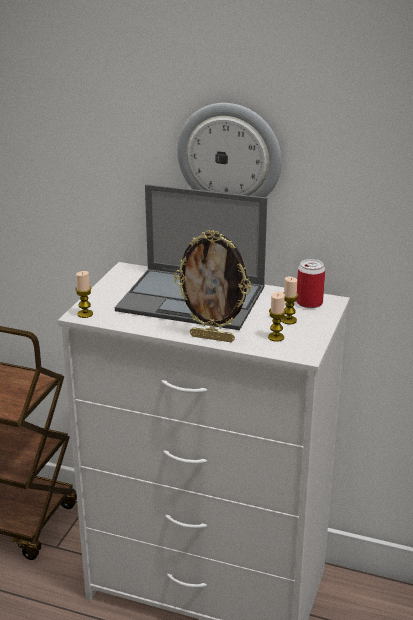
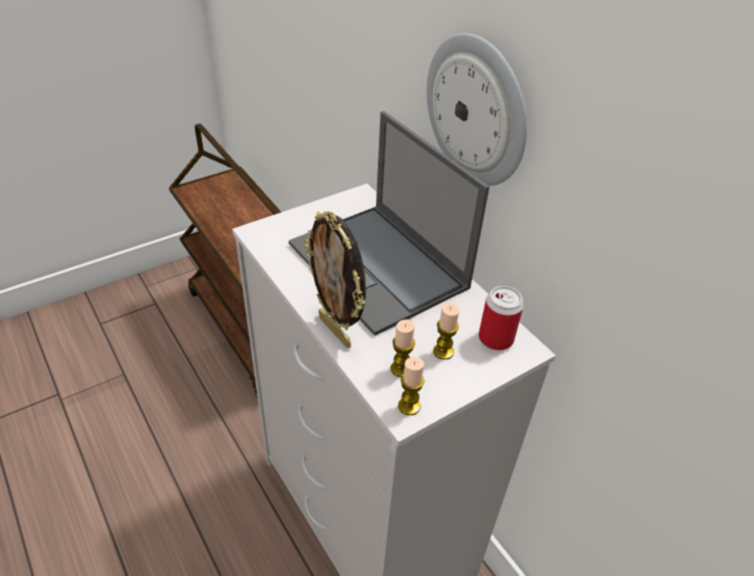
camera: 35 degrees right, 15 degrees up
(85, 314) = (260, 234): candle -> candle (409, 406)

